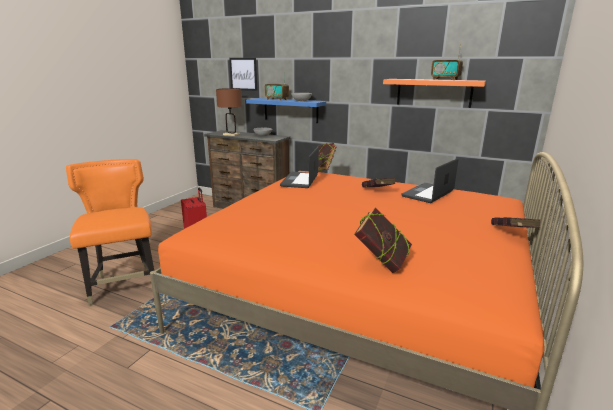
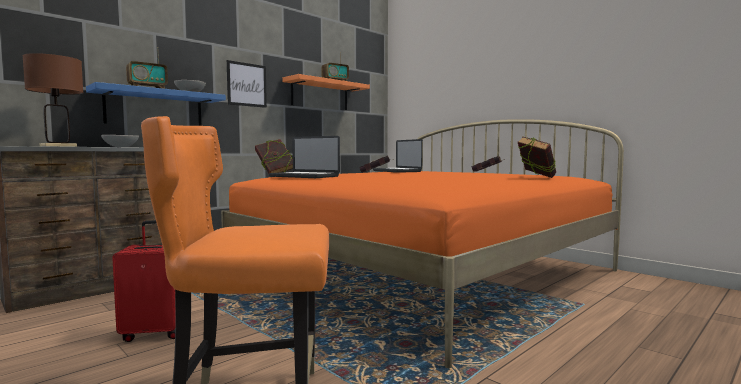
camera: 70 degrees left, 15 degrees down
(243, 74) = (48, 41): picture -> picture (246, 84)

